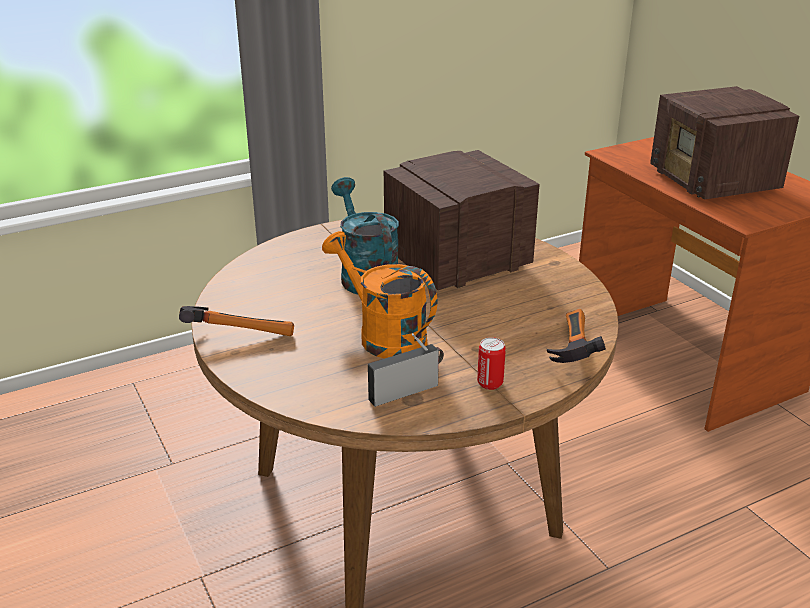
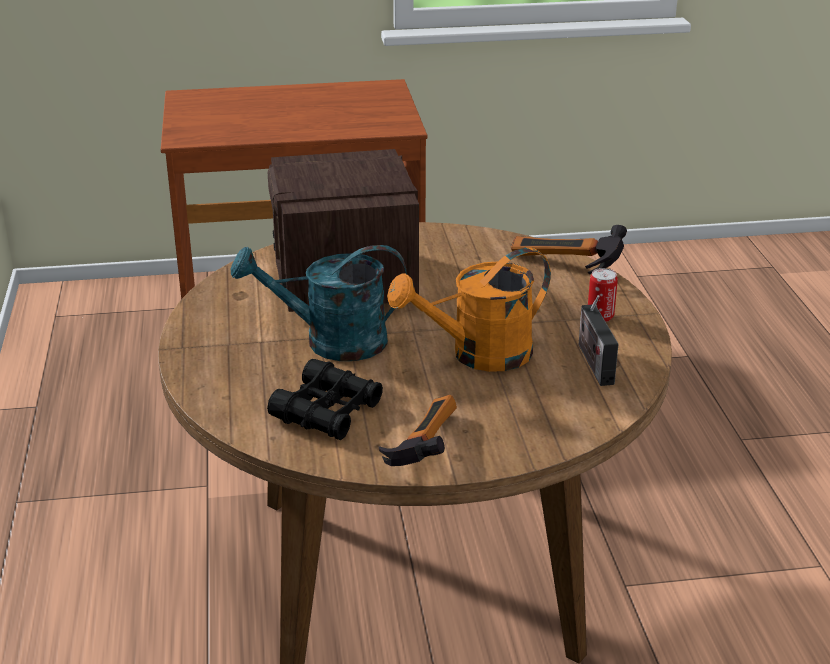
camera: 70 degrees left, 0 degrees up
(272, 292) = (327, 411): none -> black binoculars
(714, 183) = (310, 116): radio -> none

